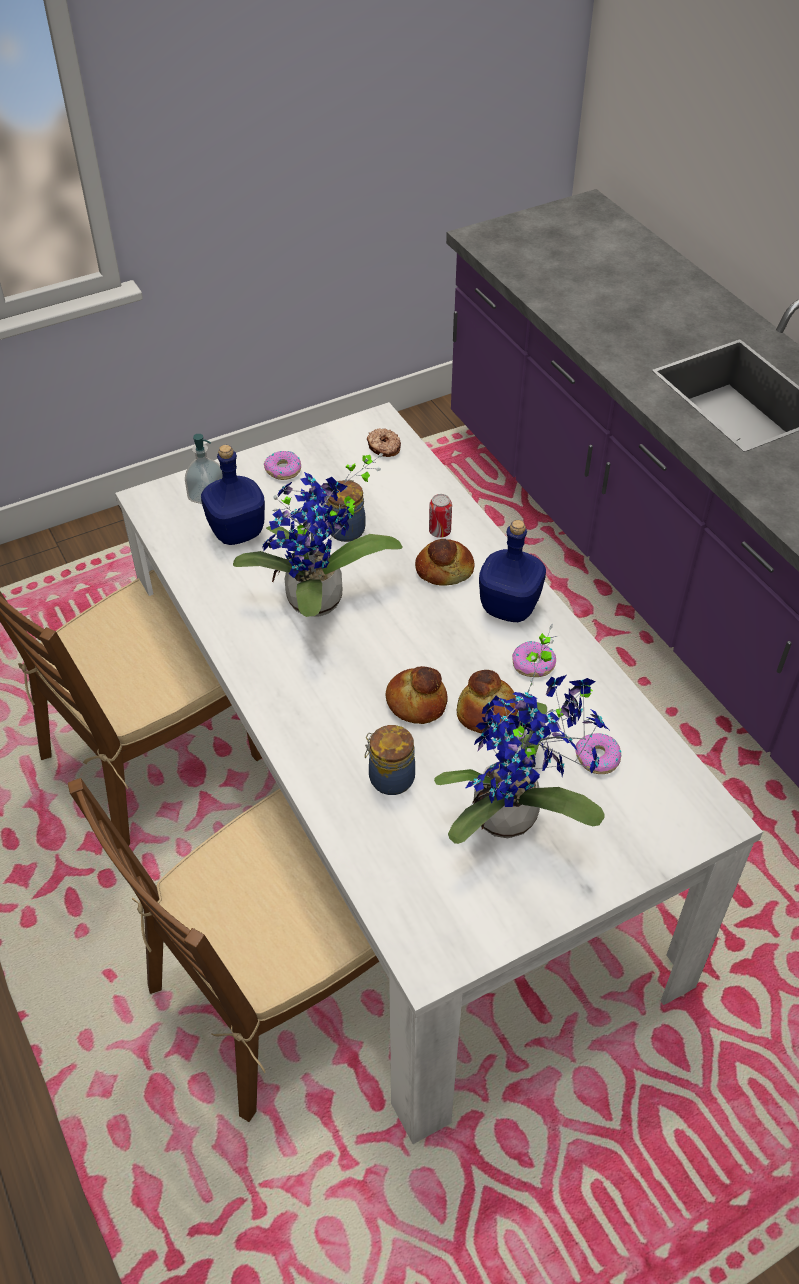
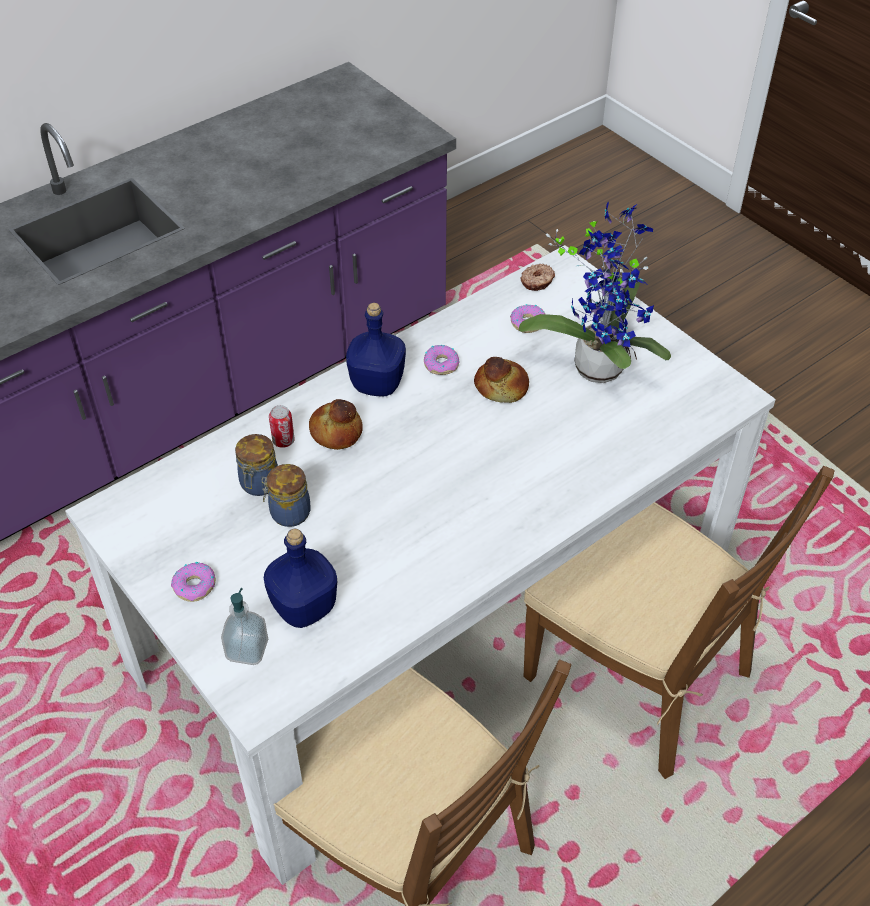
camera: 100 degrees left, 0 degrees up
(318, 605) = (402, 517): potted plant -> none
(383, 447) = (151, 502): donut -> donut (537, 281)
(389, 778) = (587, 438): jar -> jar (259, 484)
(415, 702) = (504, 432): bread -> none

